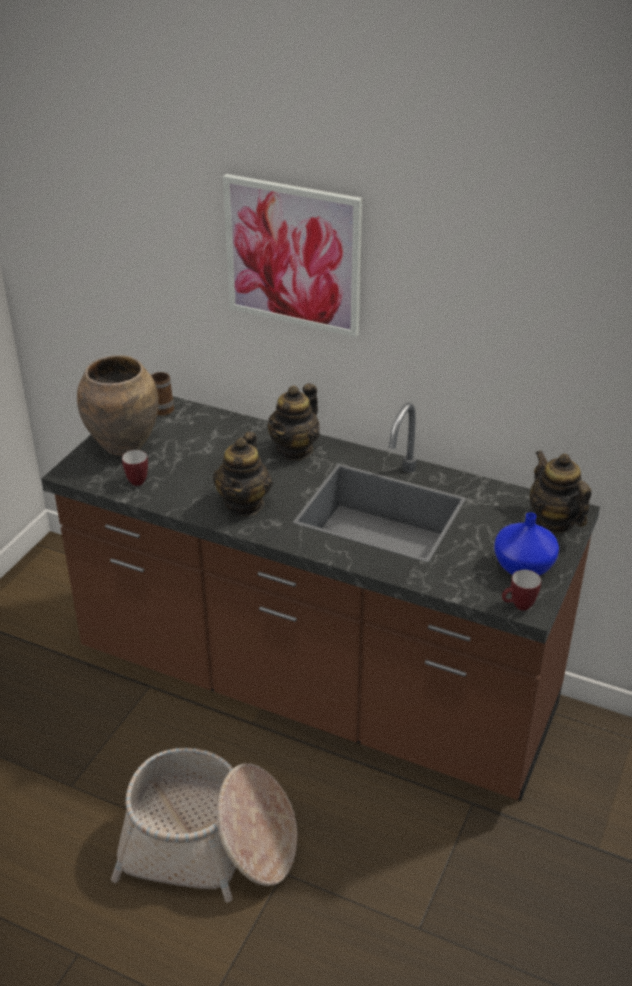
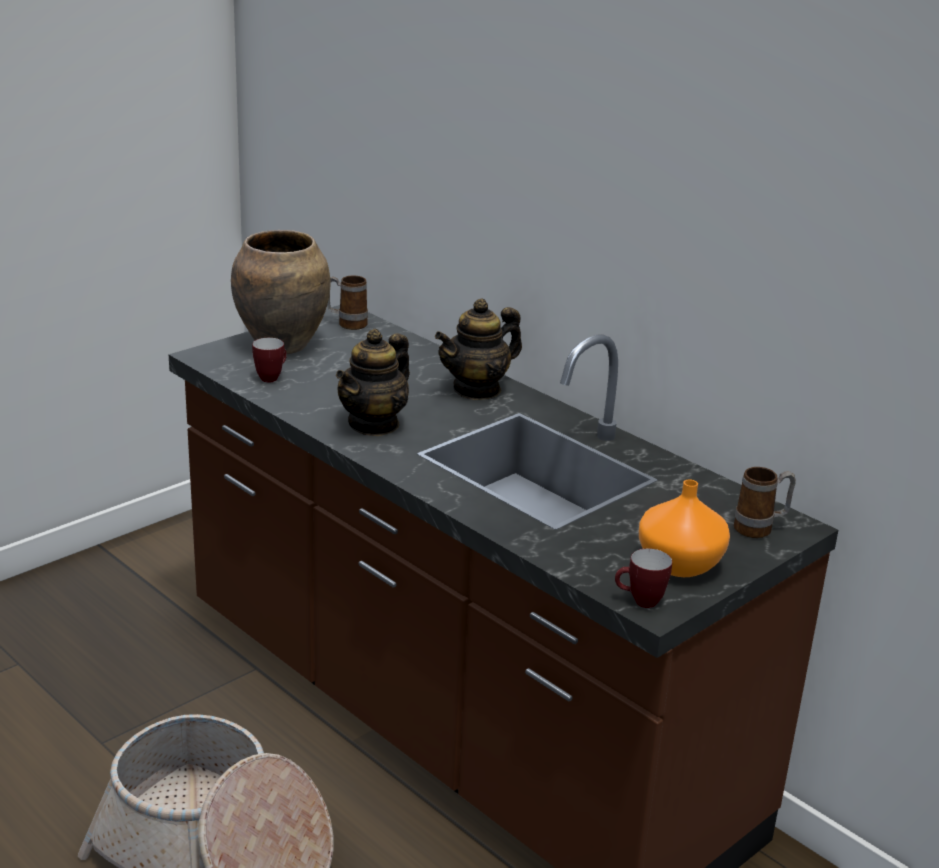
camera: 20 degrees right, 10 degrees down
(293, 255) = (513, 134): picture -> none
(524, 568) = (679, 565): blue vase -> orange vase
(554, 521) = (760, 529): teapot -> mug

